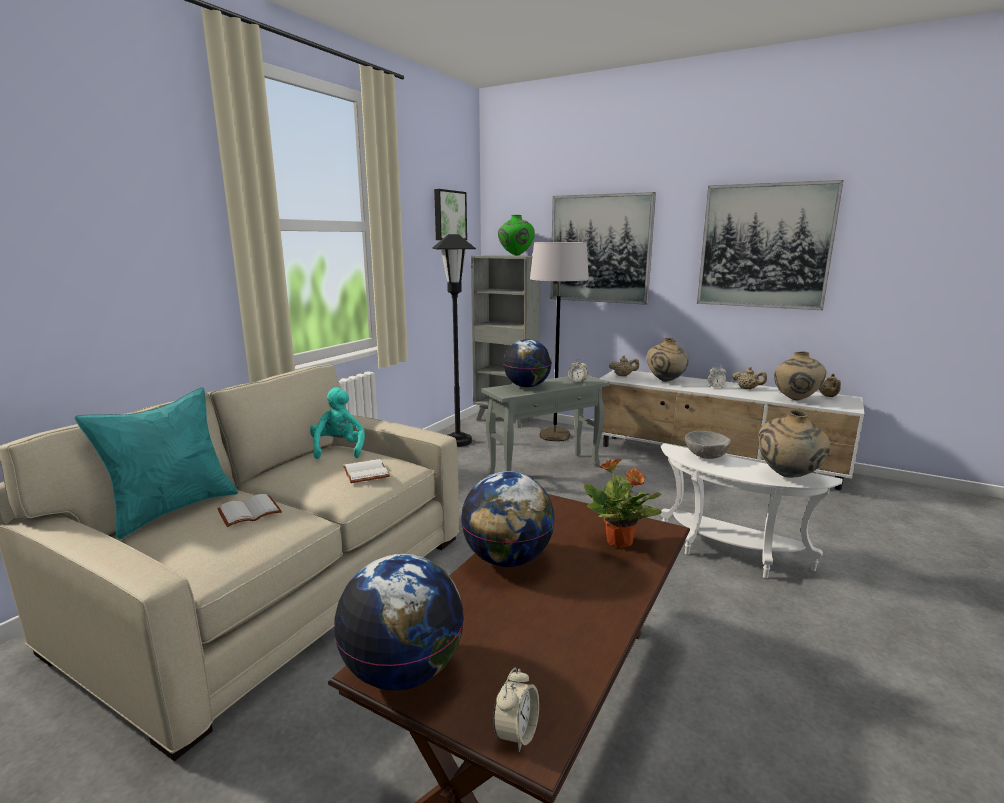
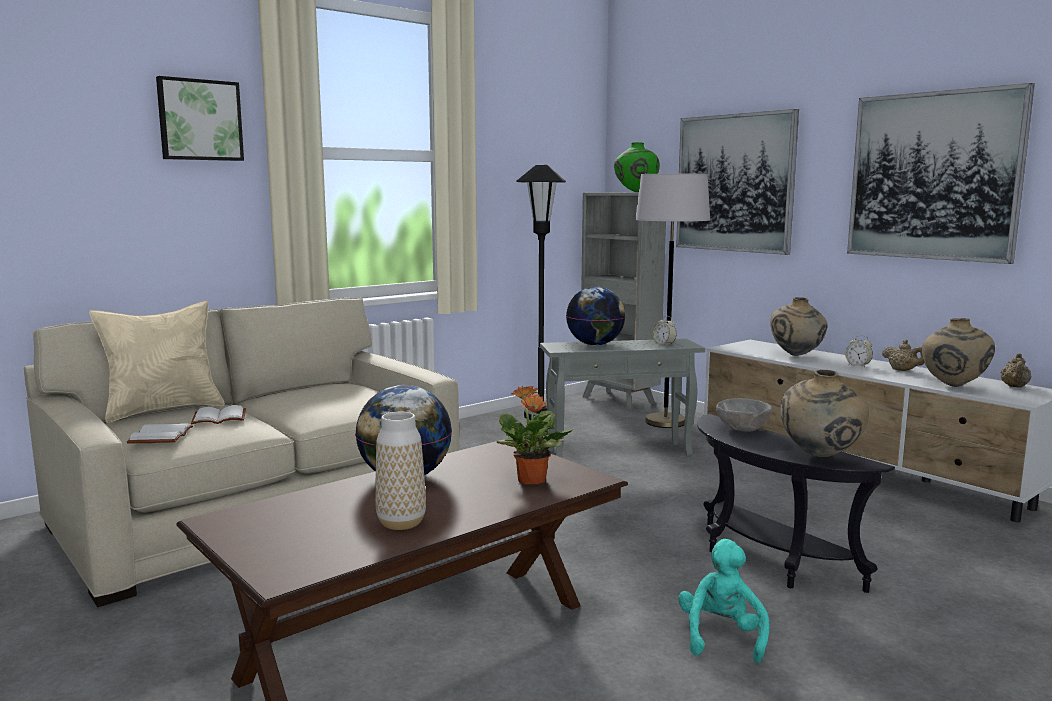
camera: 20 degrees right, 5 degrees down
(173, 509) = (163, 410): turquoise pillow -> beige pillow
(338, 449) = (344, 384): turquoise plush toy -> turquoise plush toy (721, 636)
(364, 473) = (347, 403): white book -> white book (159, 436)
(404, 671) = (234, 525): globe -> none
(449, 215) = (554, 144): picture -> picture (199, 120)
(516, 734) = (276, 569): alarm clock -> none
(568, 625) = (401, 523): none -> vase
(623, 375) = (747, 346): beige teapot -> none
(729, 555) = (766, 561): white side table -> black side table

